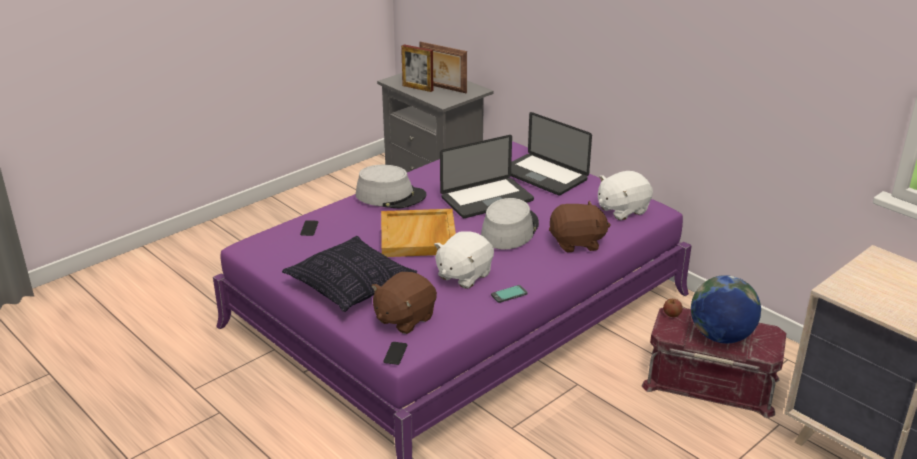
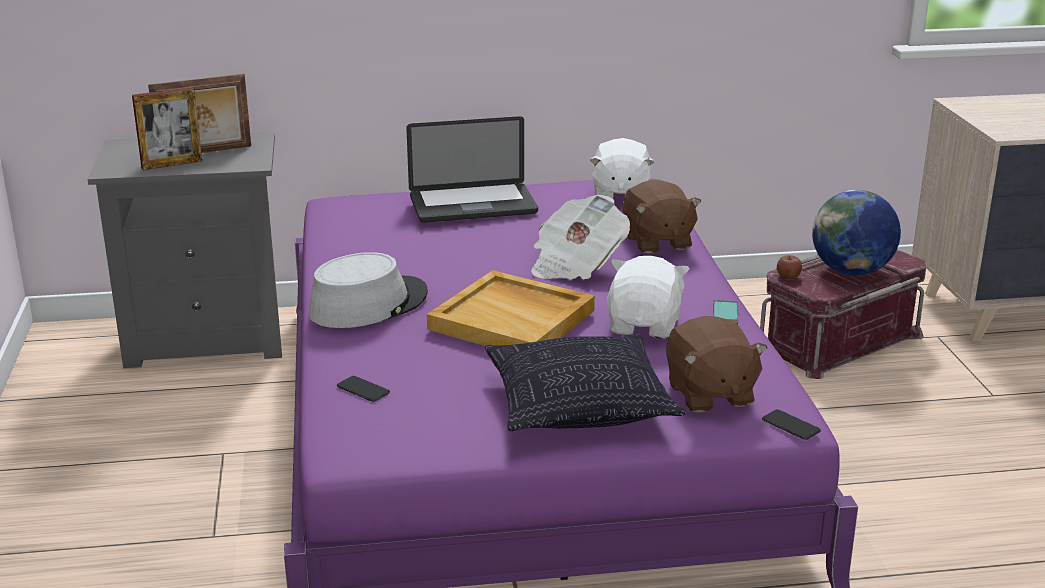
camera: 55 degrees left, 5 degrees down
(463, 275) = (645, 326): white plush toy -> white plush toy turned 150 degrees counterclockwise
(487, 199) = (479, 252): laptop -> none
(509, 230) = (576, 264): grey hat -> newspaper
(577, 243) = (657, 242): brown plush toy -> brown plush toy turned 135 degrees clockwise

